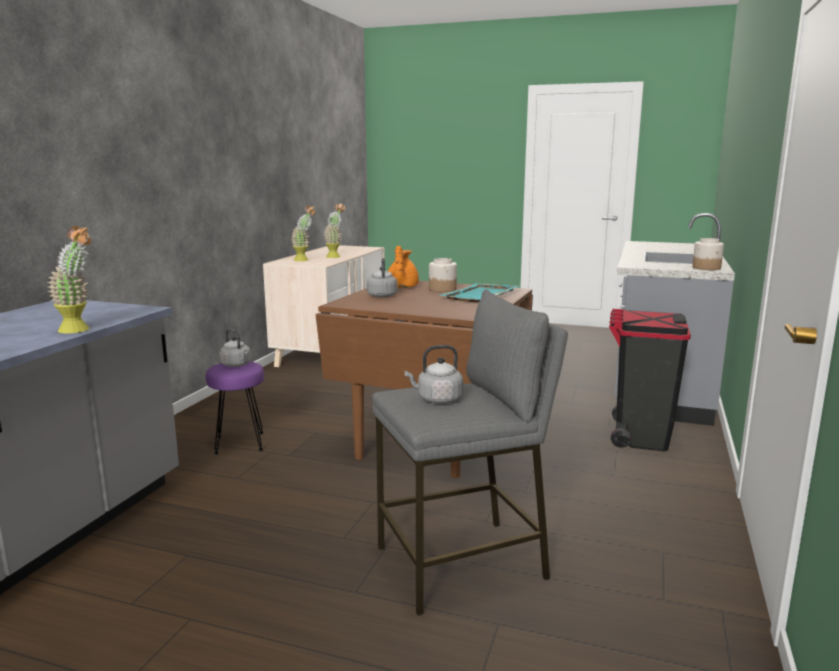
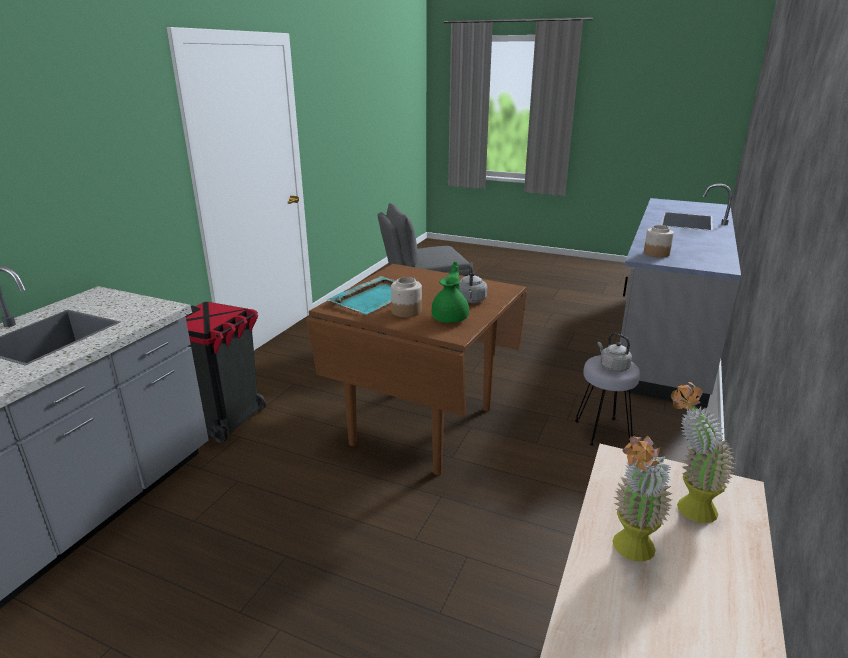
camera: 175 degrees left, 10 degrees up
(80, 330) = (642, 241): potted plant -> none
(240, 443) = (602, 431): purple stool -> grey stool
(401, 287) = (451, 318): orange teapot -> green teapot
(437, 399) = (437, 253): grey kettle -> none
(706, 268) = (95, 297): jar -> jar (656, 253)

